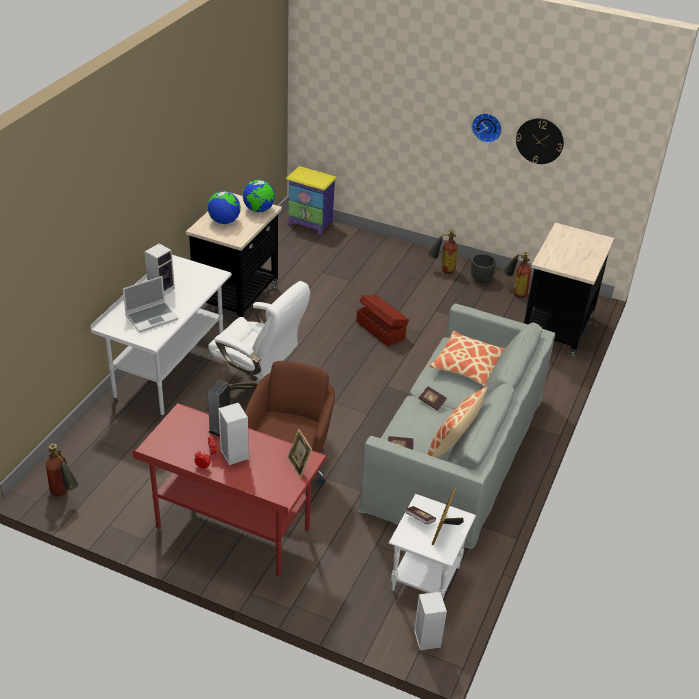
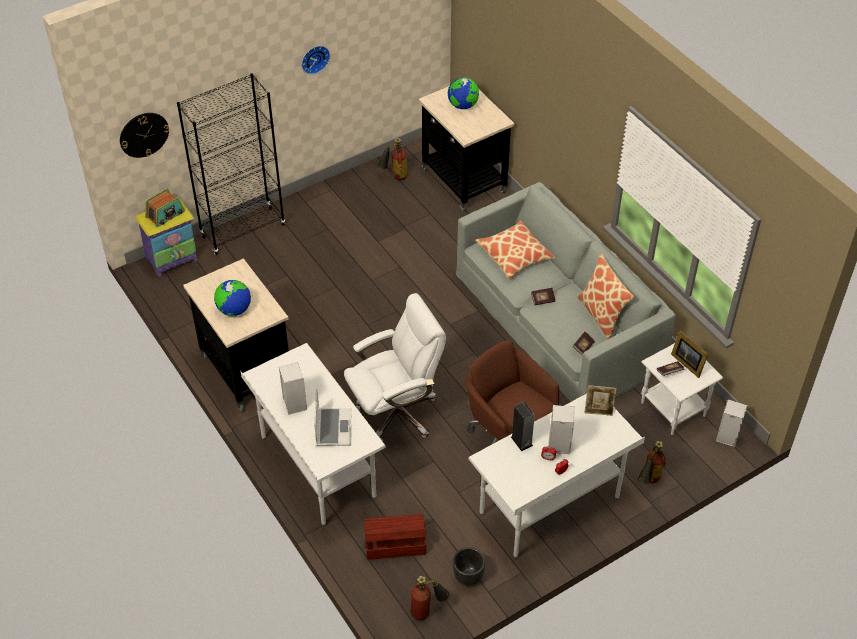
camera: 55 degrees left, 10 degrees up
(232, 531) = (549, 506): red desk -> white desk
(259, 210) = (235, 276): globe -> globe (463, 105)
(312, 176) = (165, 214): none -> radio
(372, 243) = (243, 231): none -> black bookcase
(380, 329) = (373, 290): brown storage box -> brown storage box (394, 544)
(442, 270) = (325, 206): fire extinguisher -> fire extinguisher (648, 482)
(481, 279) = (359, 188): black planter -> black planter (468, 576)
(539, 141) = (363, 40): wall clock -> wall clock (144, 134)

